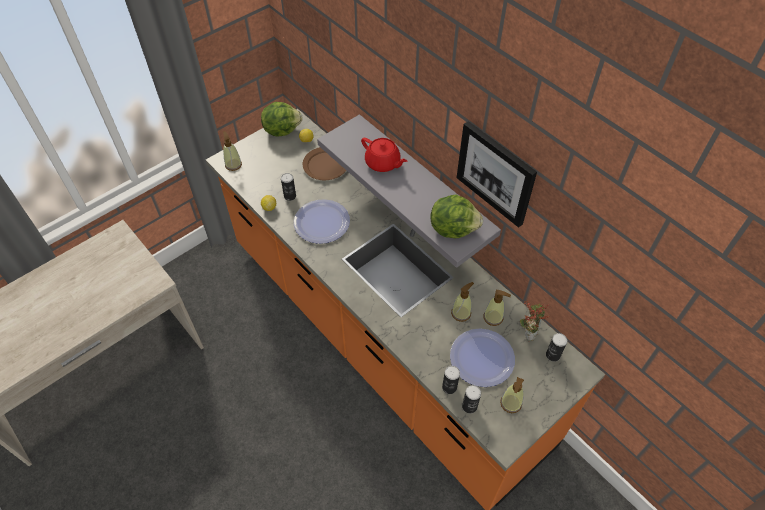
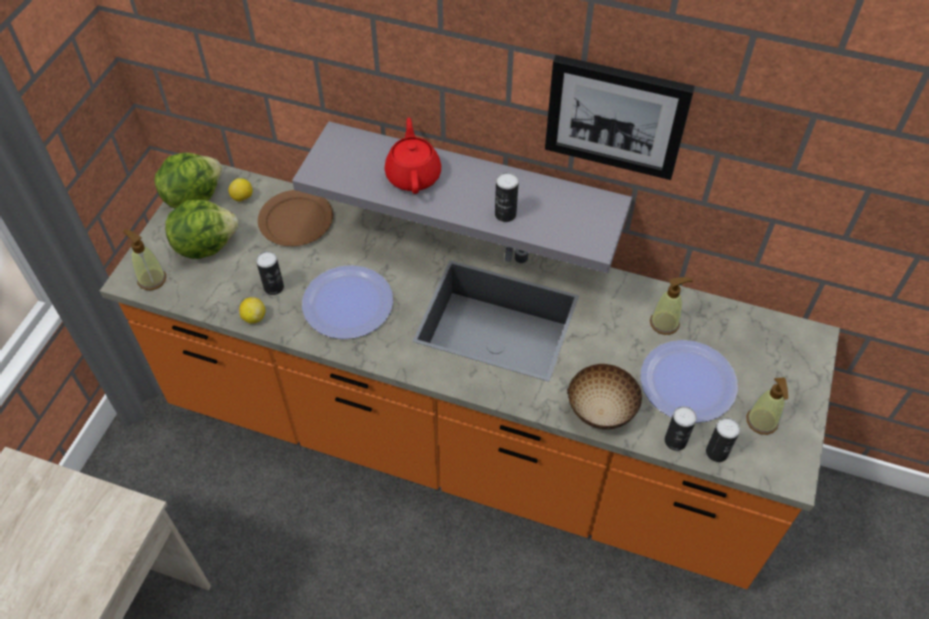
camera: 30 degrees left, 0 degrees up
(383, 163) = (413, 175): red teapot -> red teapot turned 105 degrees counterclockwise
(419, 348) = (602, 410): none -> bowl
(453, 228) = (572, 222): lettuce -> lettuce (205, 244)
(461, 313) = (621, 337): soap dispenser -> none
(528, 332) = (718, 320): potted plant -> none
(553, 355) = (766, 335): can -> can (505, 214)

